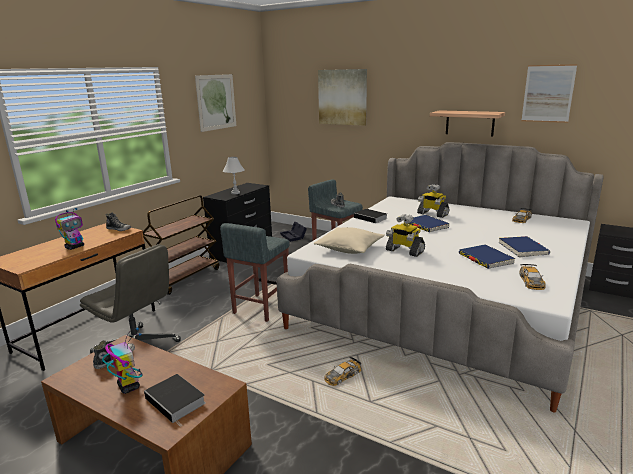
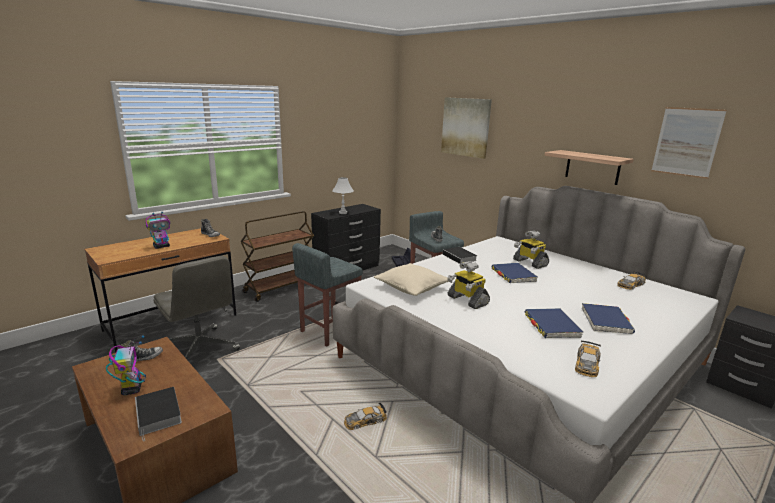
camera: 15 degrees right, 0 degrees up
(216, 102) = (339, 123): picture -> none

